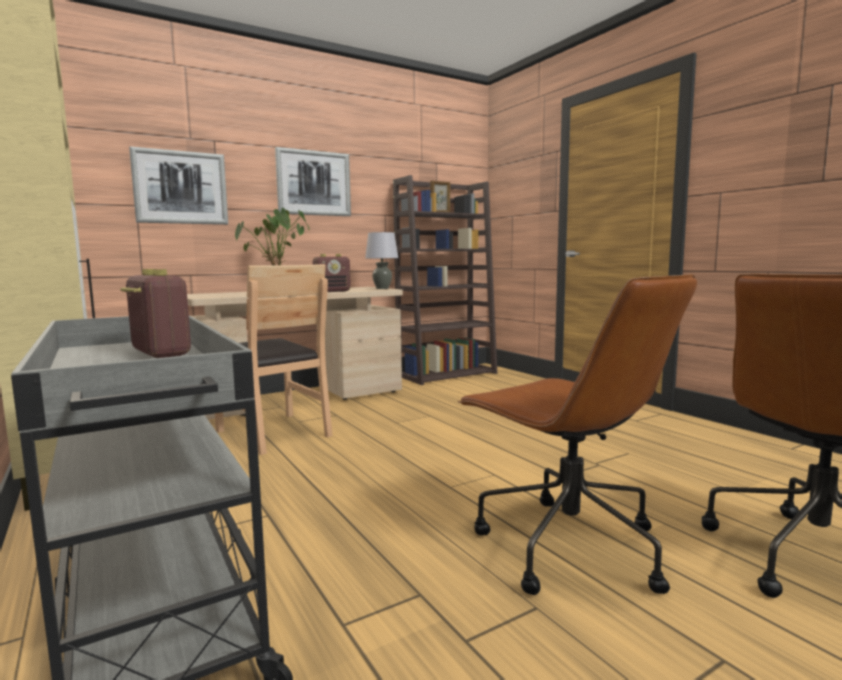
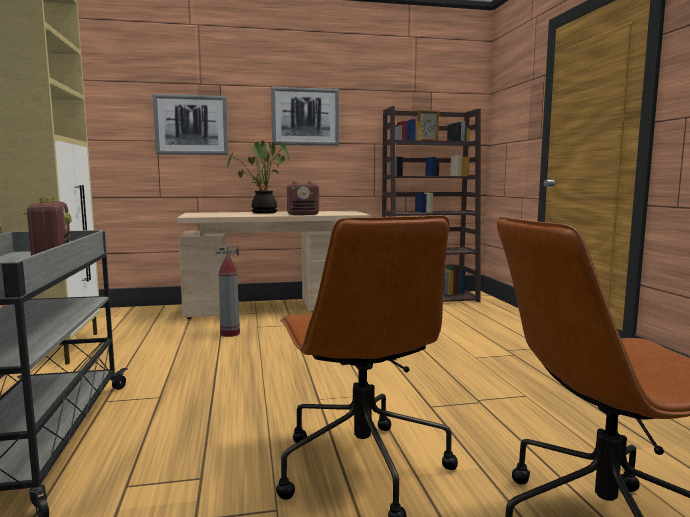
camera: 20 degrees right, 0 degrees up
(274, 433) = (229, 334): brown chair -> fire extinguisher
(382, 288) = (356, 213): grey table lamp -> none

